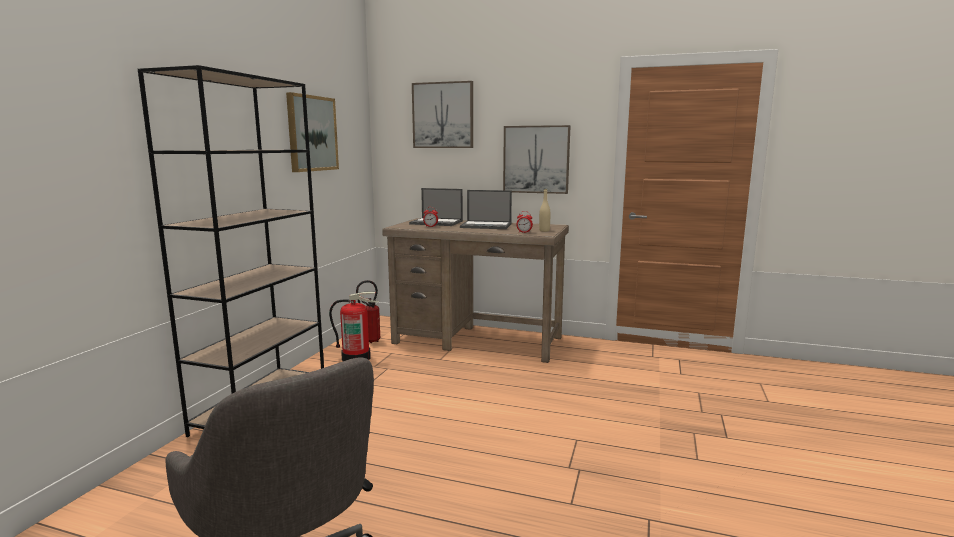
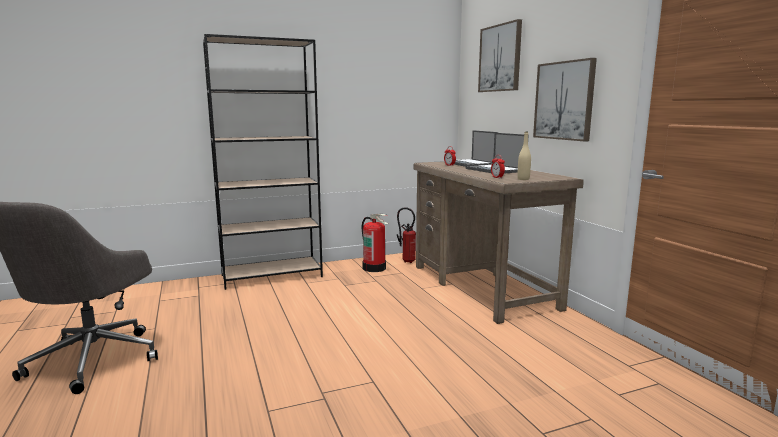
camera: 50 degrees right, 0 degrees up
(312, 133) = (372, 80): picture -> none

